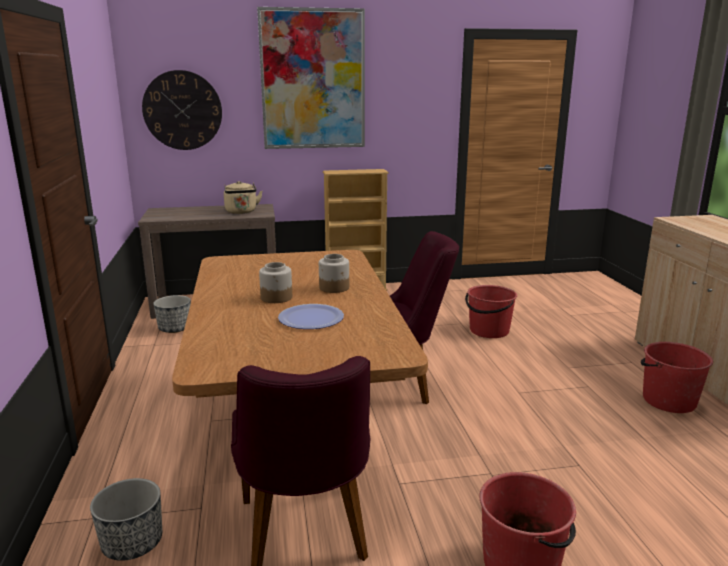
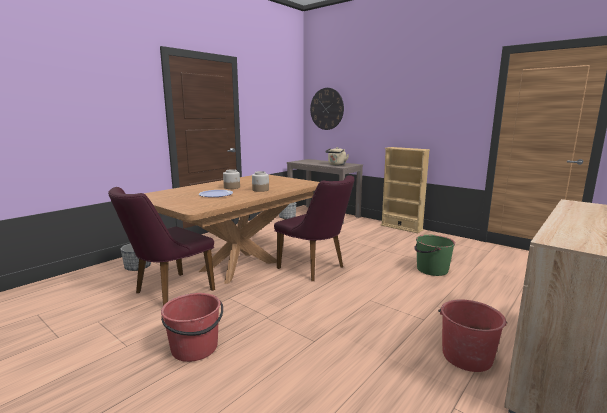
camera: 50 degrees right, 5 degrees down
(313, 80) = (391, 90): picture -> none
(488, 331) = (431, 270): red bucket -> green bucket

